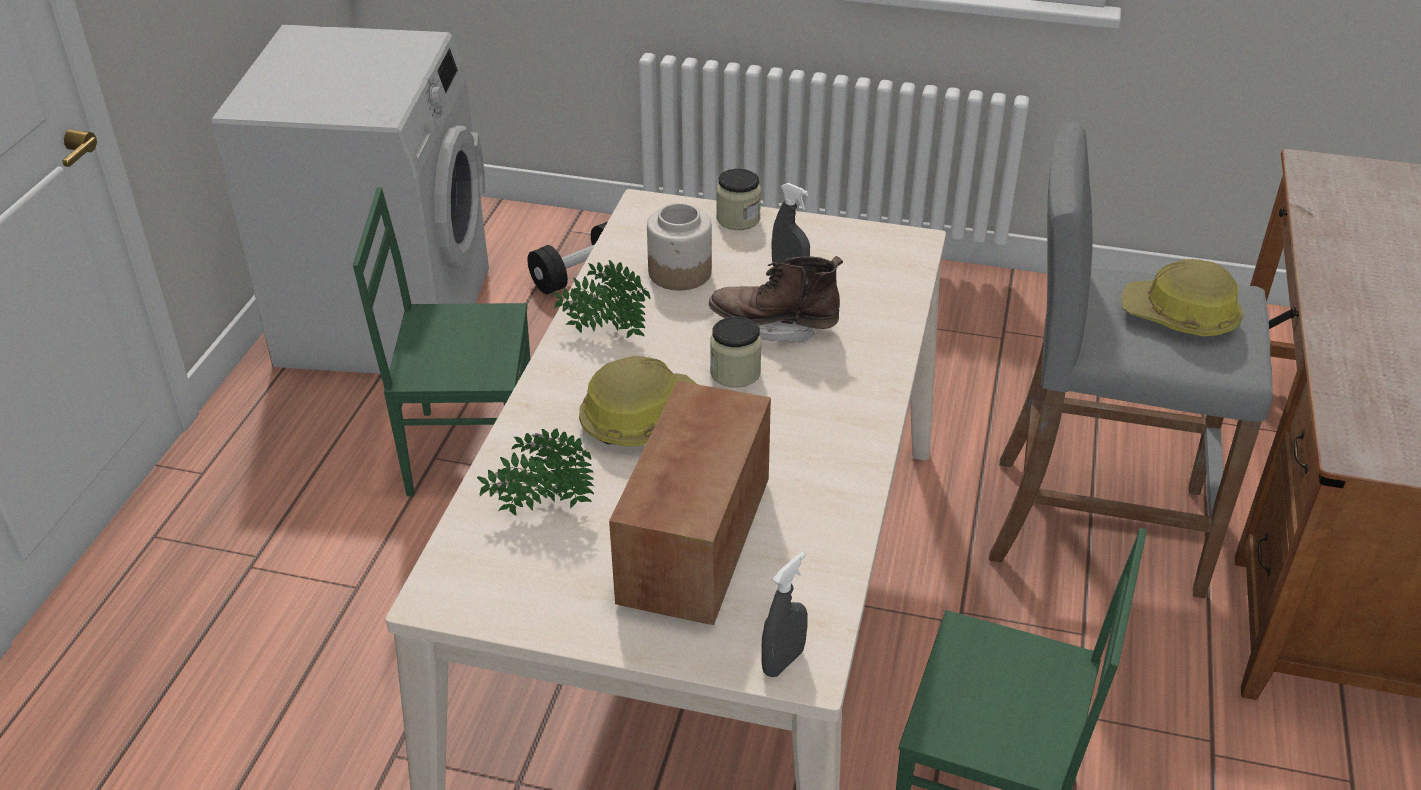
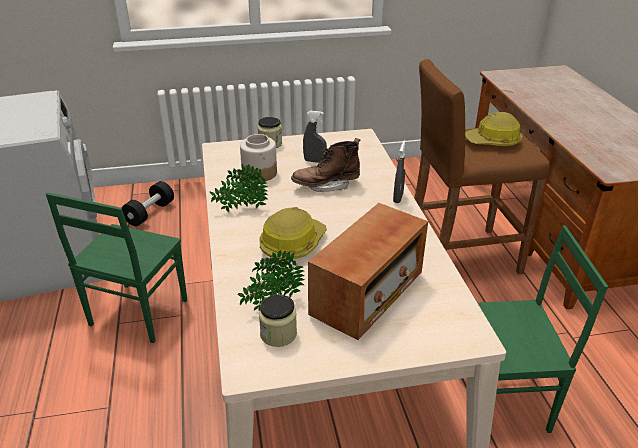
camera: 25 degrees left, 5 degrees down
(469, 450) = (137, 313): green chair -> green chair turned 45 degrees counterclockwise
(694, 542) = (367, 295): radio -> radio turned 135 degrees counterclockwise
(735, 372) = (323, 210): jar -> jar (278, 334)
(783, 661) = (460, 338): grey spray bottle -> grey spray bottle (398, 198)
(1095, 523) = (459, 256): grey stool -> brown stool

